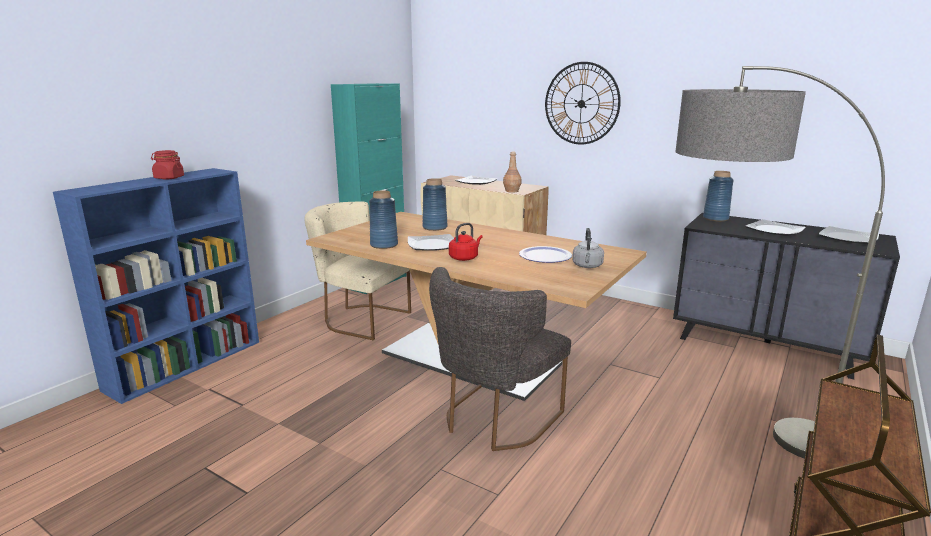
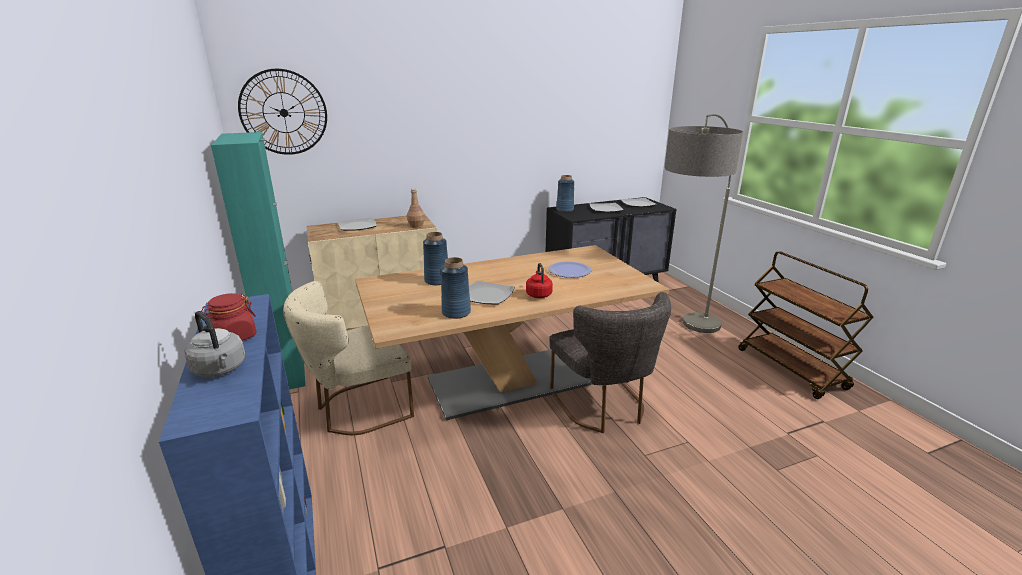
camera: 55 degrees left, 5 degrees up
(581, 103) = (443, 134): wall clock -> wall clock (284, 112)
(587, 266) = (606, 267): grey kettle -> grey kettle (220, 369)

